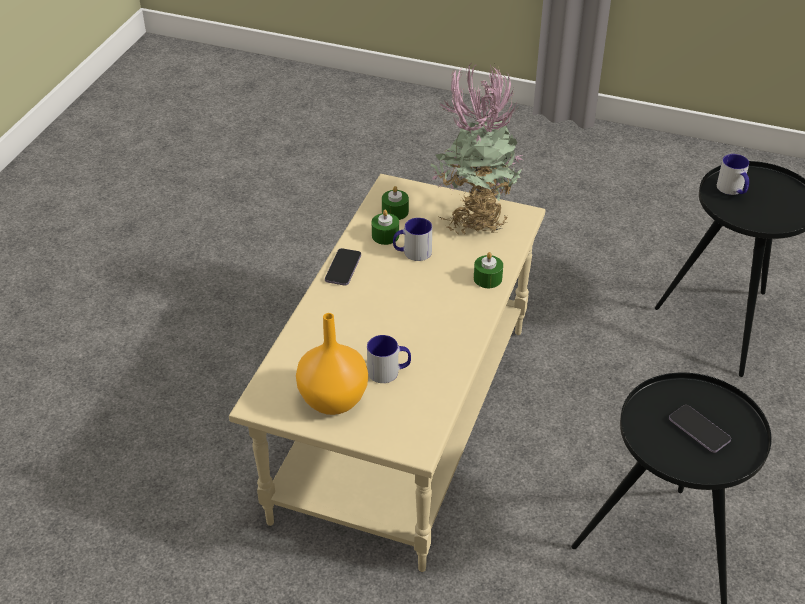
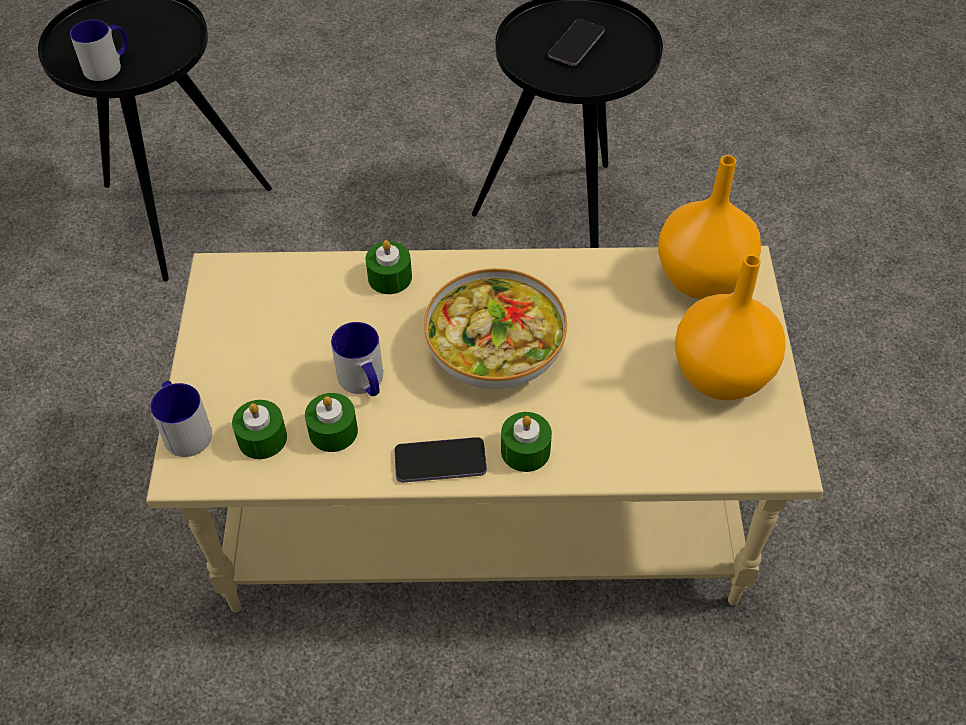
camera: 110 degrees left, 10 degrees up
(331, 301) = (525, 450): none -> green candle
(389, 371) = (633, 332): mug -> mug (185, 429)
(408, 308) = (496, 349): none -> bowl
(417, 422) = (703, 278): none -> orange vase
(474, 217) = (245, 328): potted plant -> none

